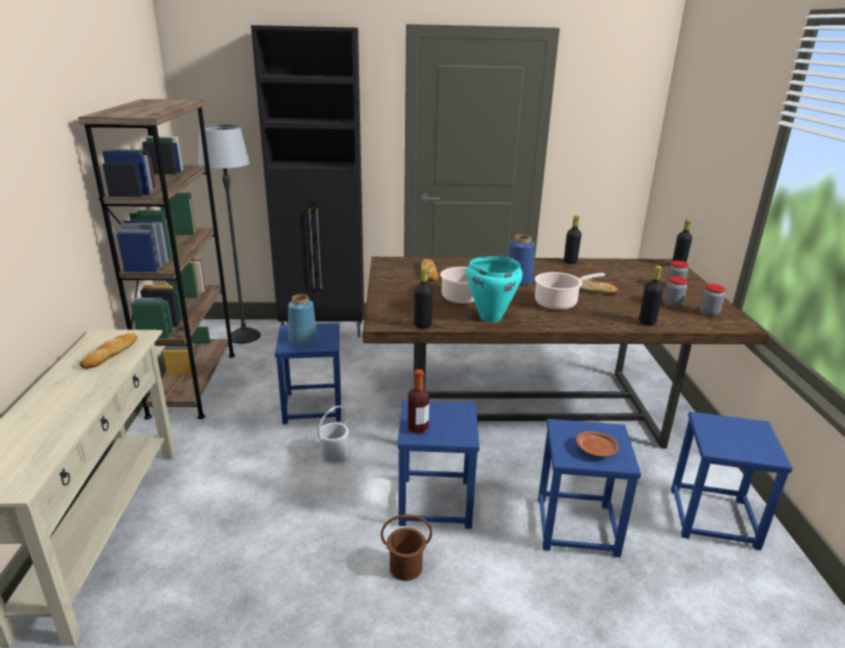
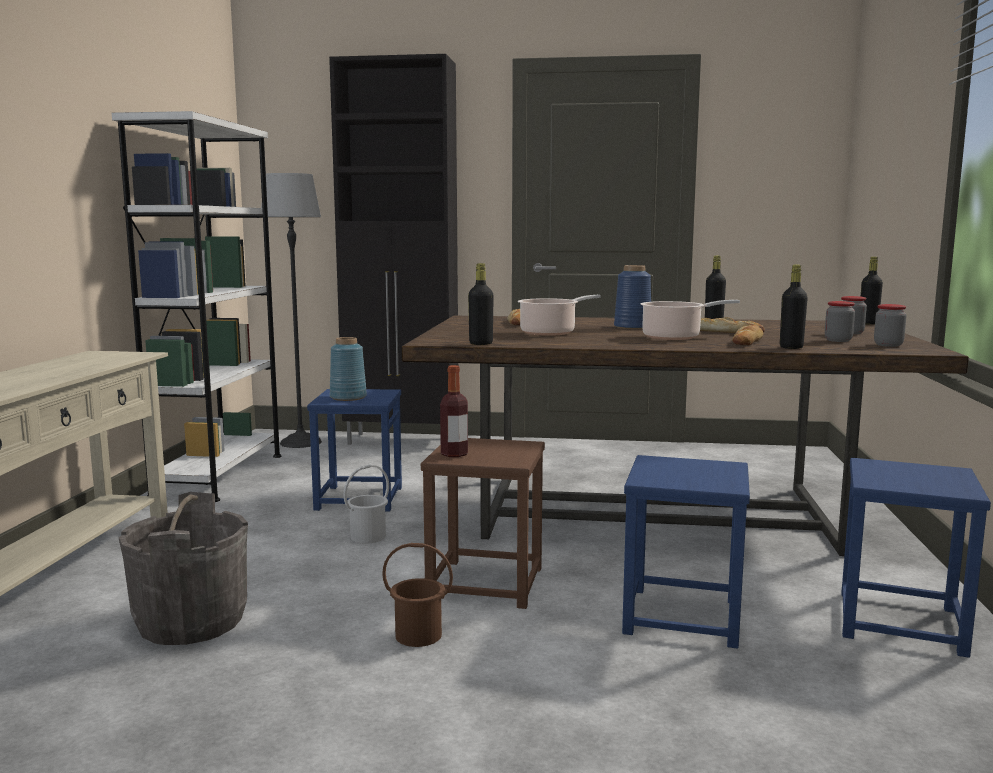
camera: 10 degrees right, 15 degrees down
(111, 353) = (98, 360): bread -> bread (748, 341)
(193, 384) = (219, 475): brown bookcase -> white bookcase
(235, 570) = (191, 621): none -> grey bucket
(435, 503) = (485, 584): blue stool -> brown stool
(490, 317) = (573, 342): turquoise cooking pot -> none
(596, 450) = (693, 477): brown plate -> none

